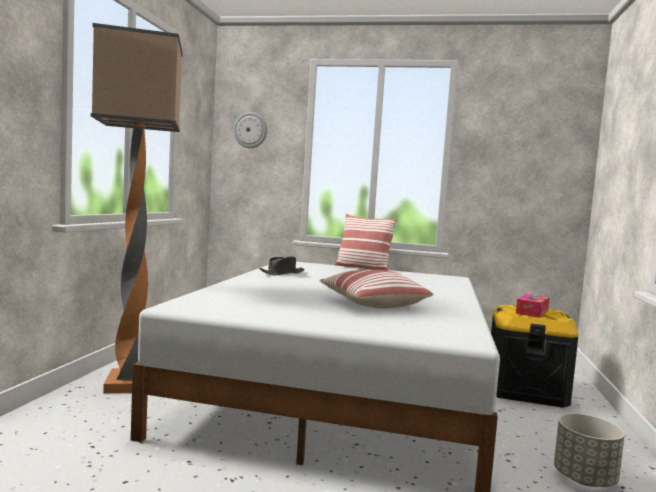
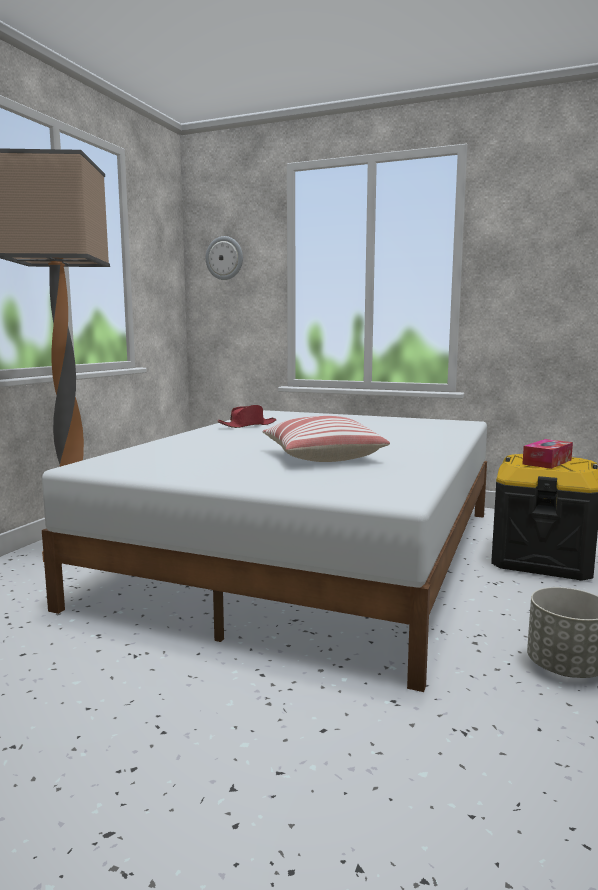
camera: 10 degrees right, 5 degrees up
(282, 273) = (248, 425): black hat -> red hat
(363, 267) = (356, 415): pillow -> none

